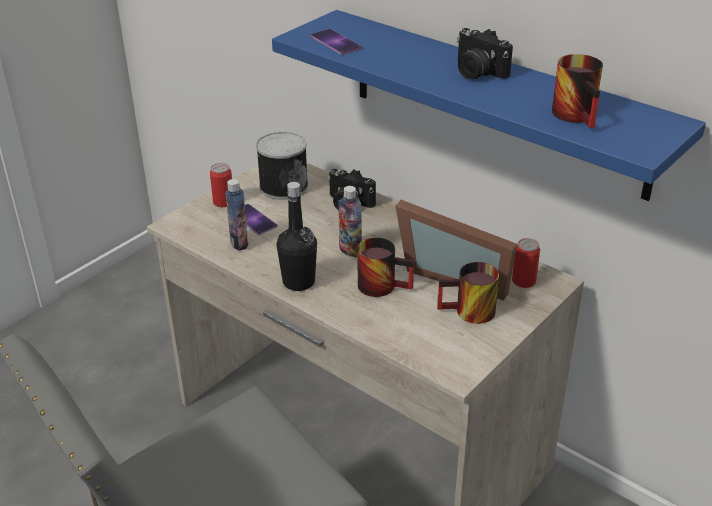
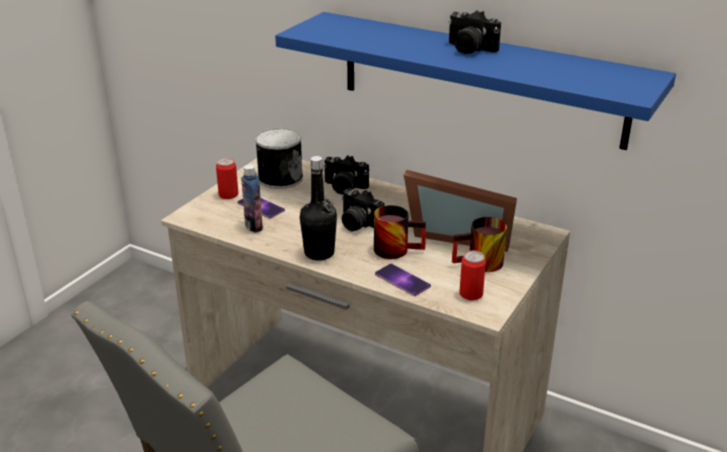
camera: 10 degrees left, 5 degrees down
(336, 42) = (335, 34): phone -> phone (402, 280)
(350, 250) = (358, 224): bottle -> camera
(524, 281) = (519, 235): can -> can (471, 294)
(580, 115) = (572, 74): mug -> none

